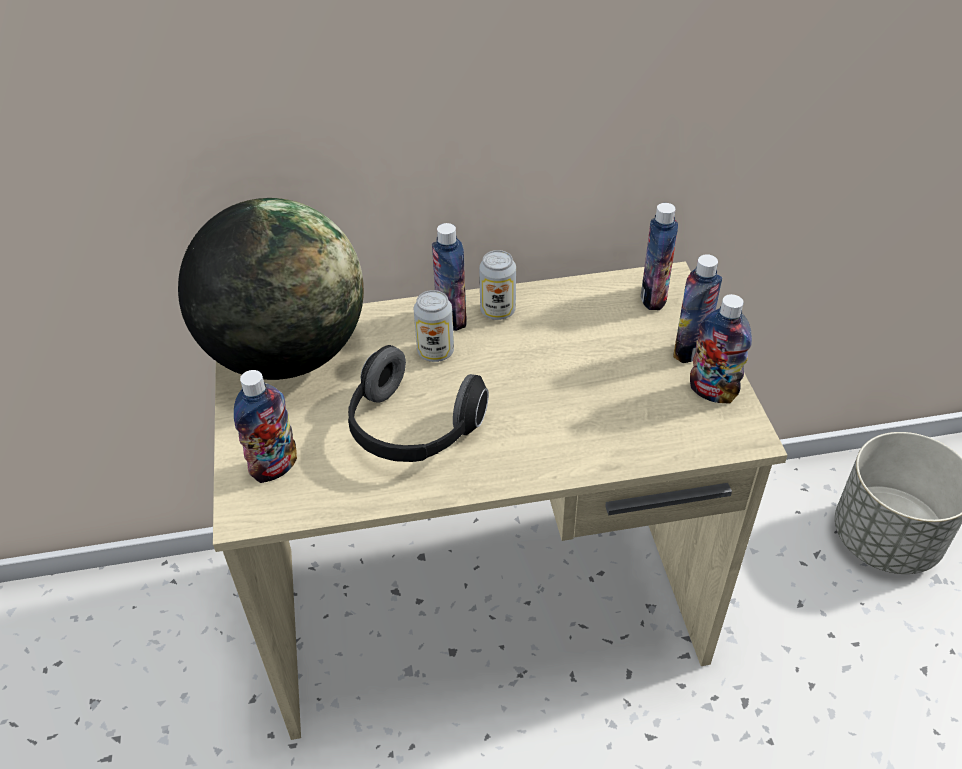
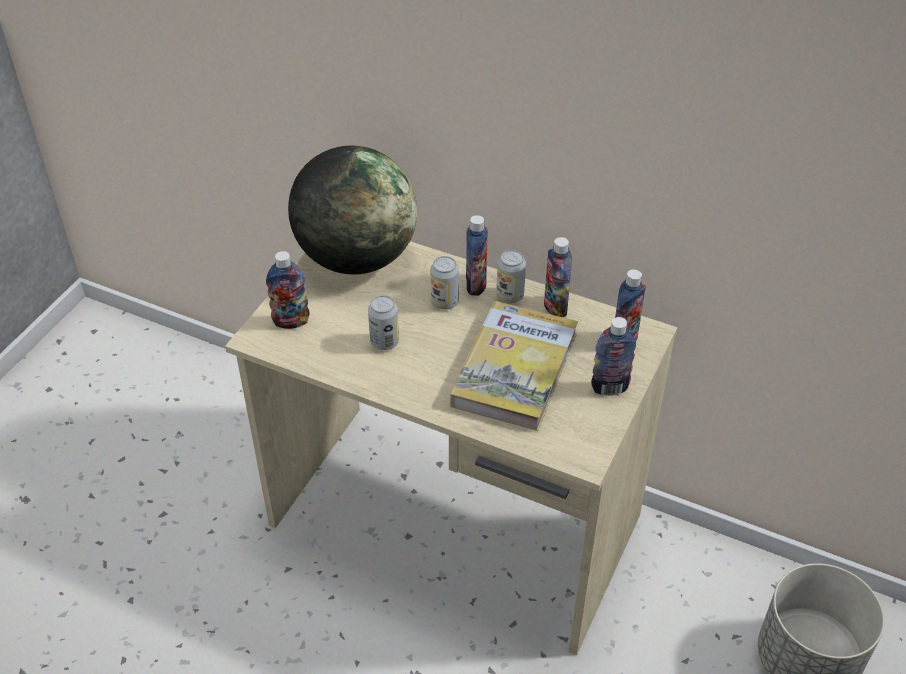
camera: 35 degrees right, 0 degrees up
(412, 430) = (384, 342): headphones -> can
(581, 383) = (515, 369): none -> book
(712, 391) = (594, 421): bottle -> bottle (555, 307)

